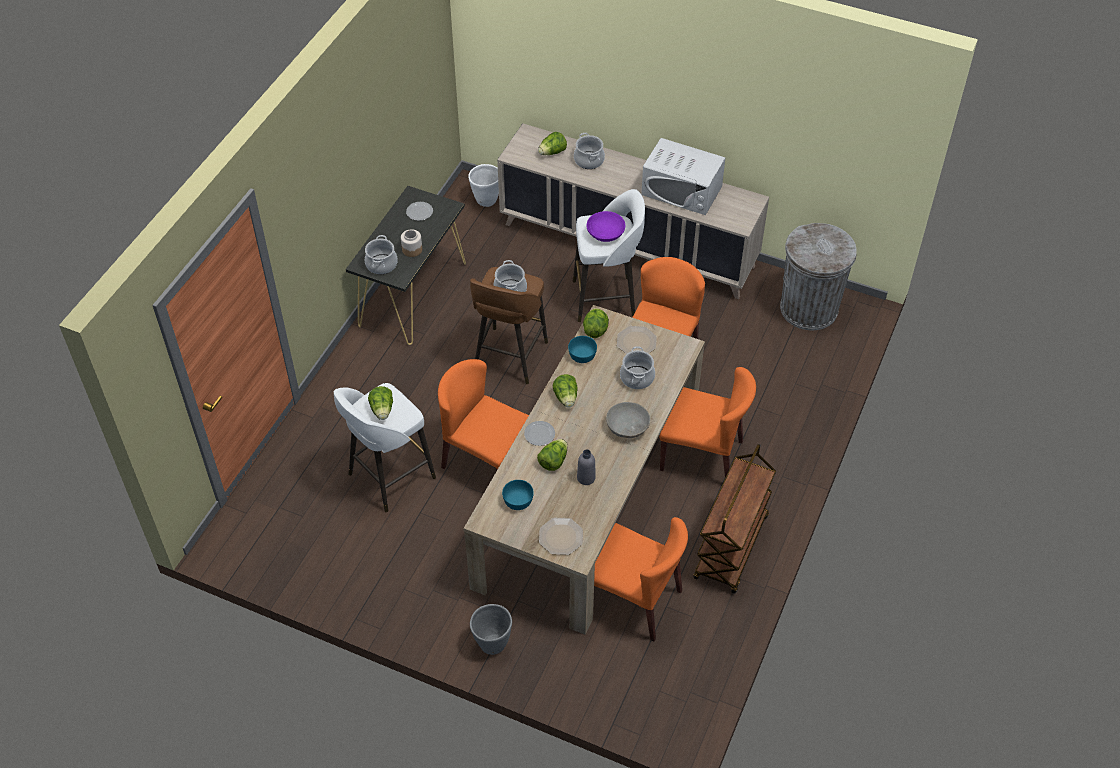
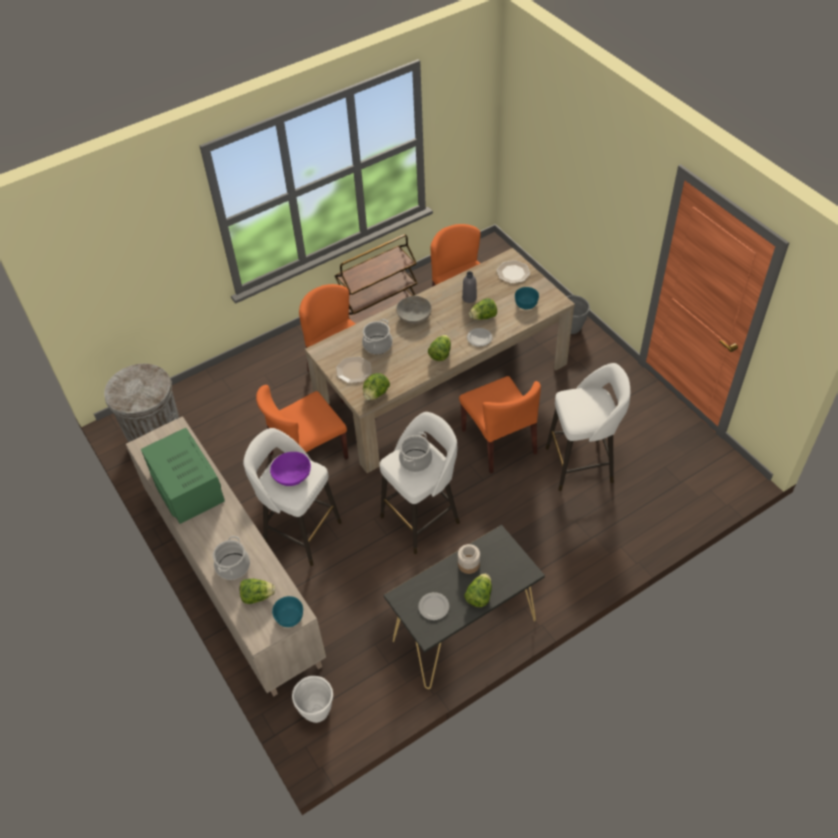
camera: 145 degrees left, 0 degrees up
(381, 264) = (507, 562): cooking pot -> none
(382, 410) = (587, 406): lettuce -> lettuce (479, 596)
(509, 357) = (422, 518): brown stool -> white stool
(582, 356) = (403, 379): turquoise bowl -> turquoise bowl (290, 616)
(682, 190) = (187, 487): white microwave -> green microwave

